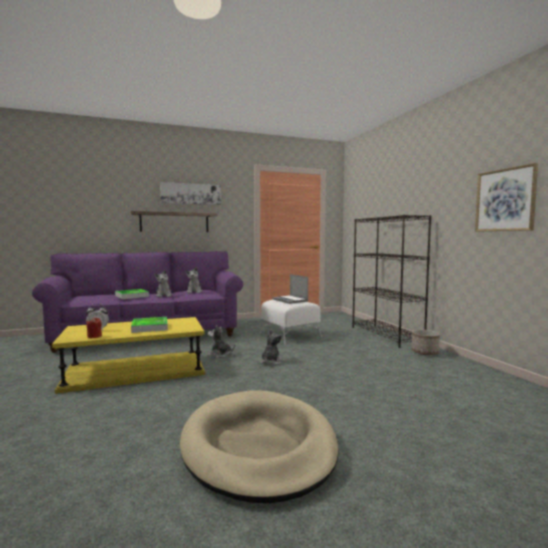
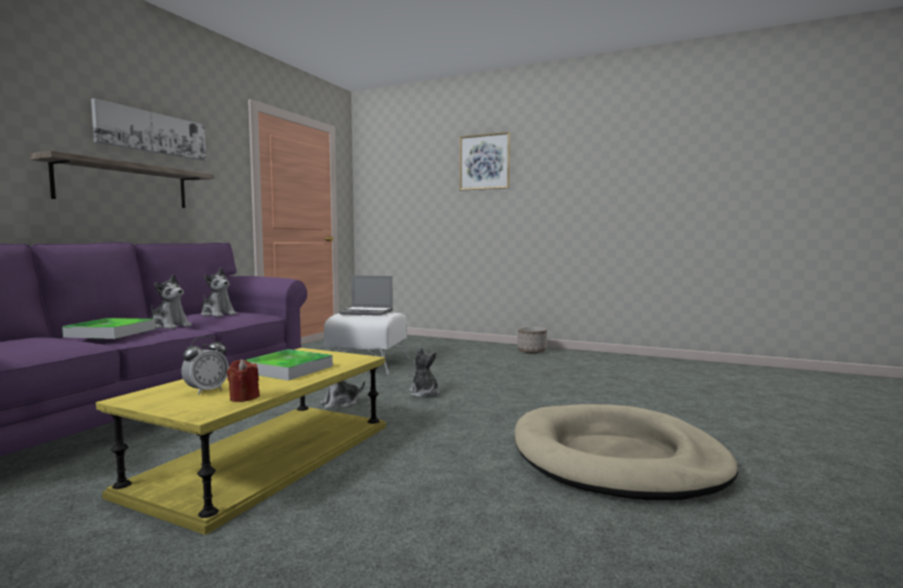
camera: 45 degrees left, 0 degrees up
(386, 335) = (465, 344): black bookcase -> none
(505, 200) = (605, 186): picture -> picture (484, 162)

